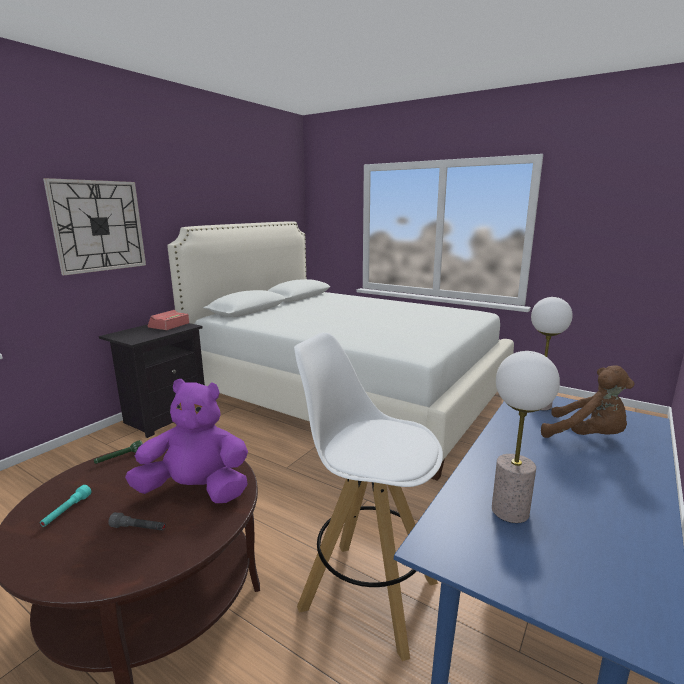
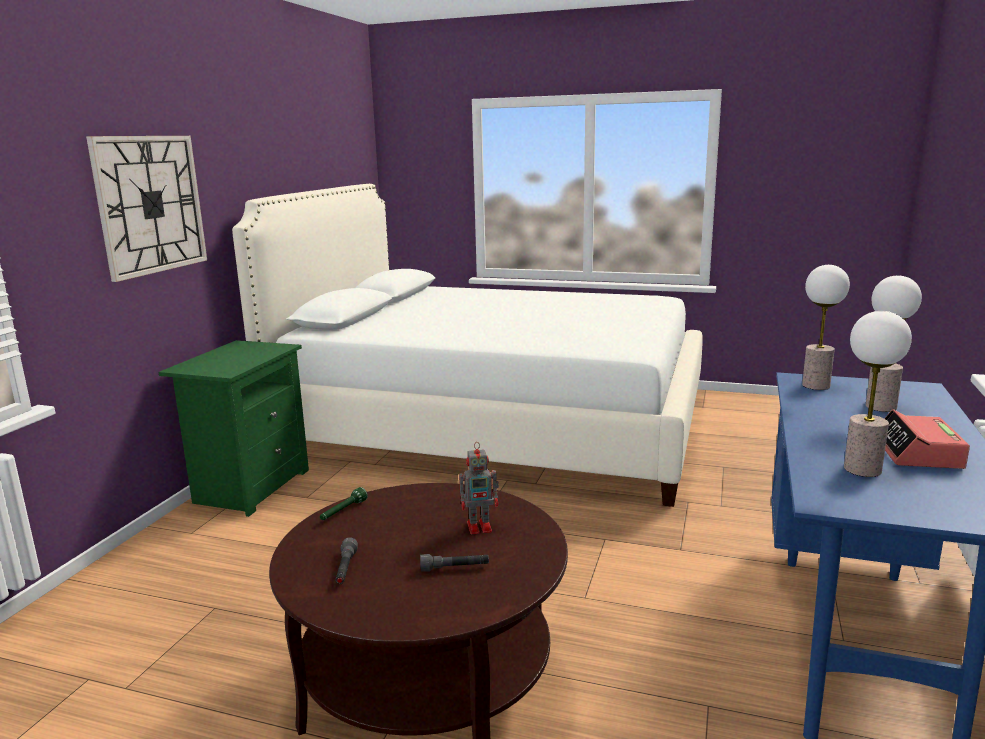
camera: 15 degrees left, 0 degrees up
(66, 511) = (345, 569): turquoise flashlight -> grey flashlight
(164, 416) = (250, 487): black nightstand -> green nightstand
(169, 325) = (250, 348): alarm clock -> alarm clock (917, 452)
(196, 490) = (481, 526): purple plush toy -> toy robot
(367, 593) = (666, 625): white stool -> none
(586, 437) = (881, 407): brown plush toy -> table lamp

